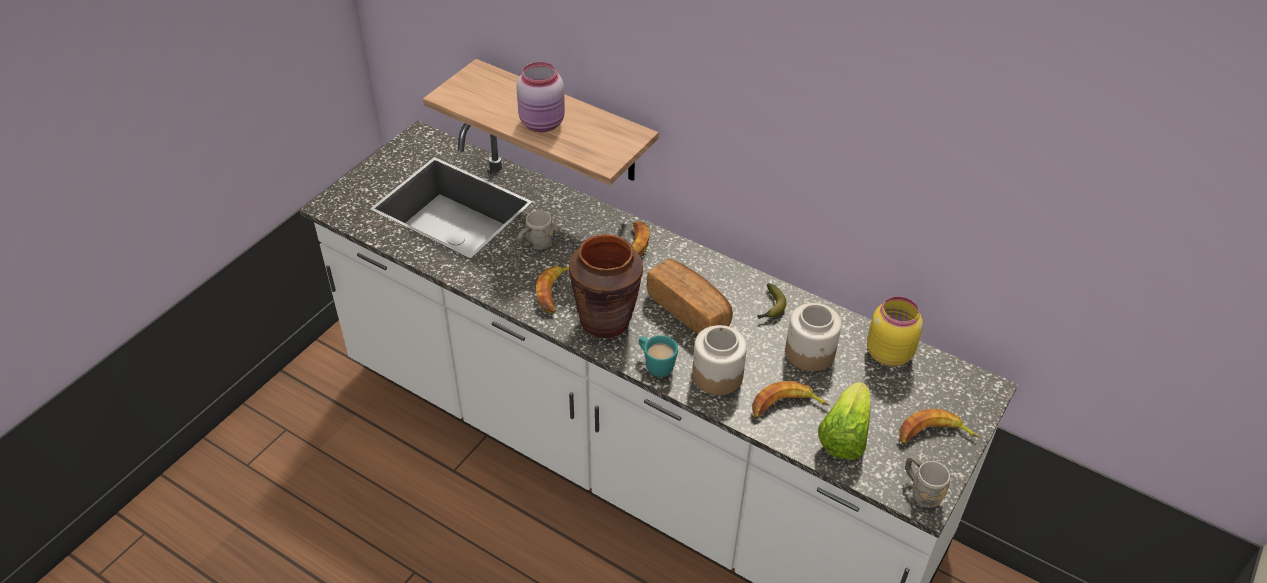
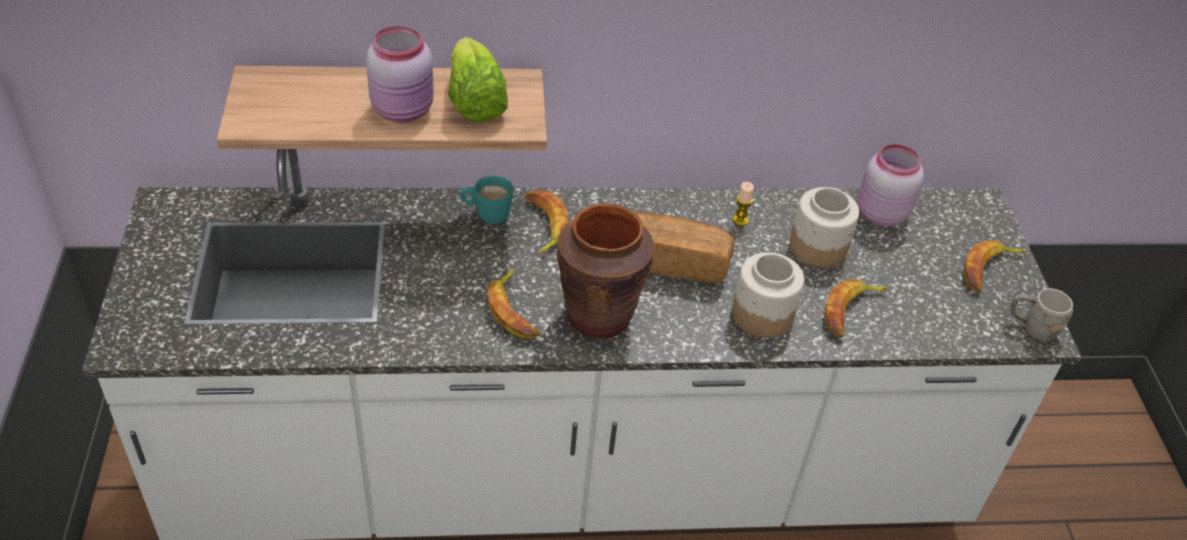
camera: 40 degrees left, 0 degrees up
(535, 245) = (438, 270): grey mug -> none
(655, 365) = (694, 336): turquoise mug -> turquoise mug (486, 214)
(770, 307) = (740, 220): banana -> candle
(844, 435) = (924, 311): lettuce -> lettuce (474, 101)
(887, 353) = (879, 213): yellow jar -> pink jar

